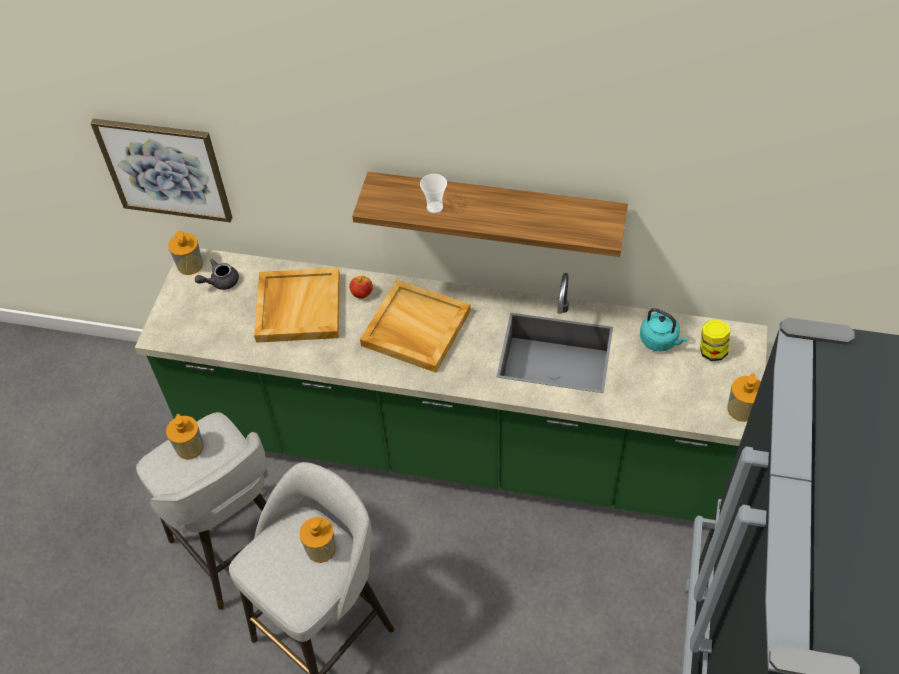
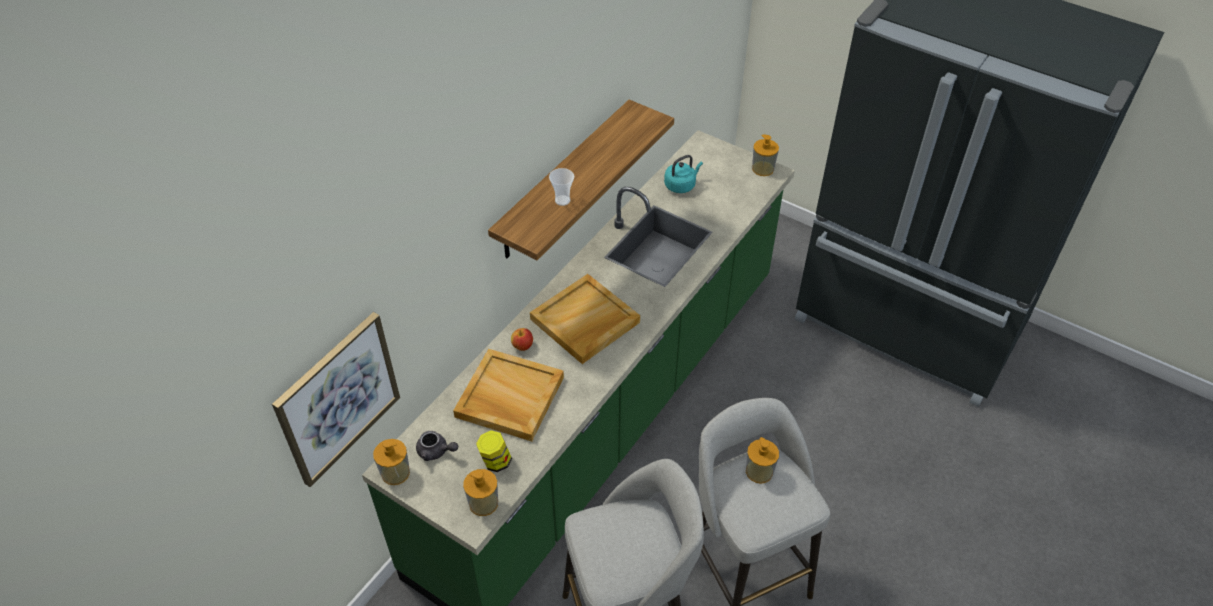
camera: 70 degrees left, 5 degrees down
(190, 447) = (602, 548): soap dispenser -> soap dispenser (483, 503)
(220, 282) = (436, 451): grey teapot -> grey teapot turned 60 degrees counterclockwise
(712, 351) = (705, 163): jar -> jar (495, 461)

